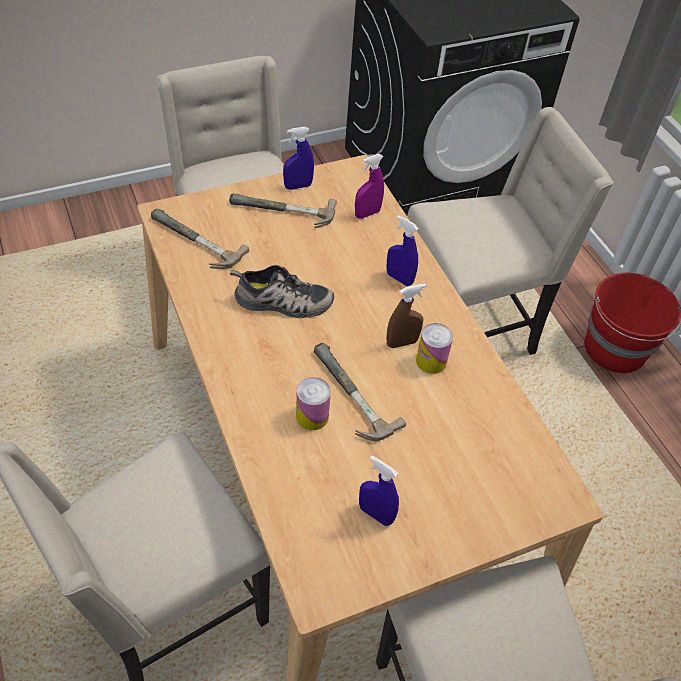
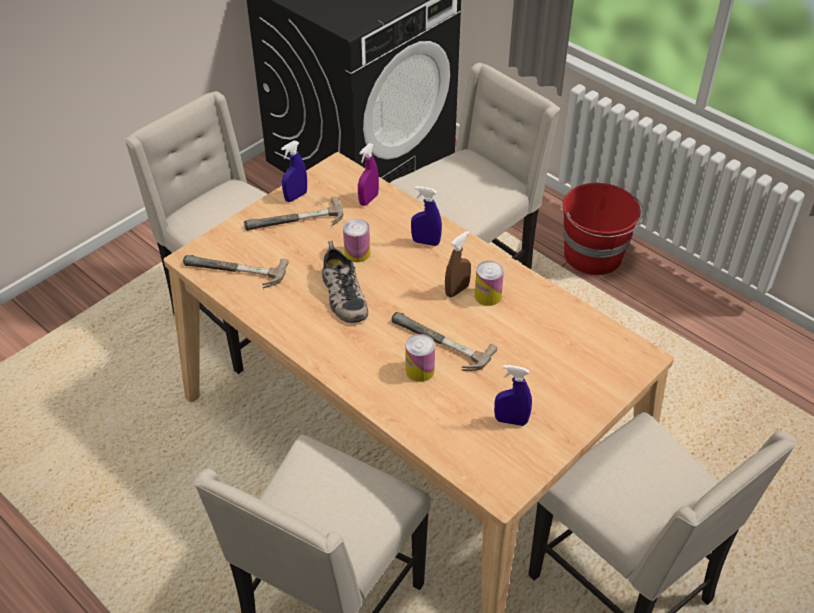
camera: 20 degrees left, 5 degrees down
(282, 303) = (342, 294): shoe -> shoe turned 90 degrees clockwise
(323, 265) = (357, 253): none -> can

